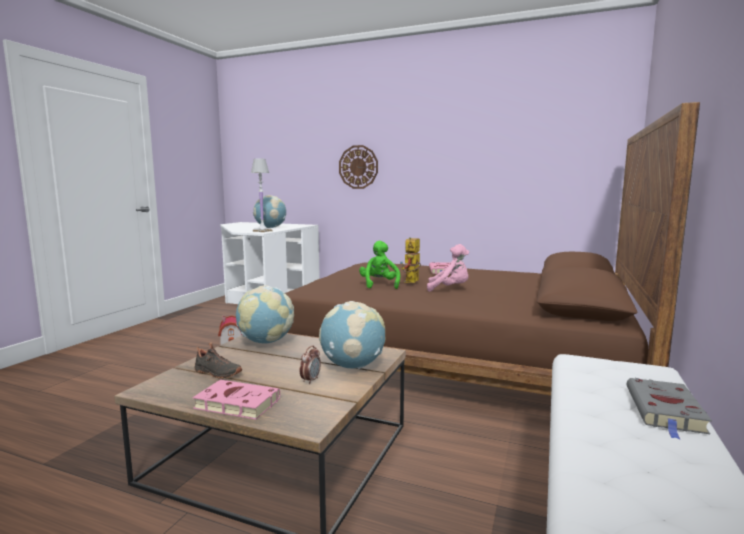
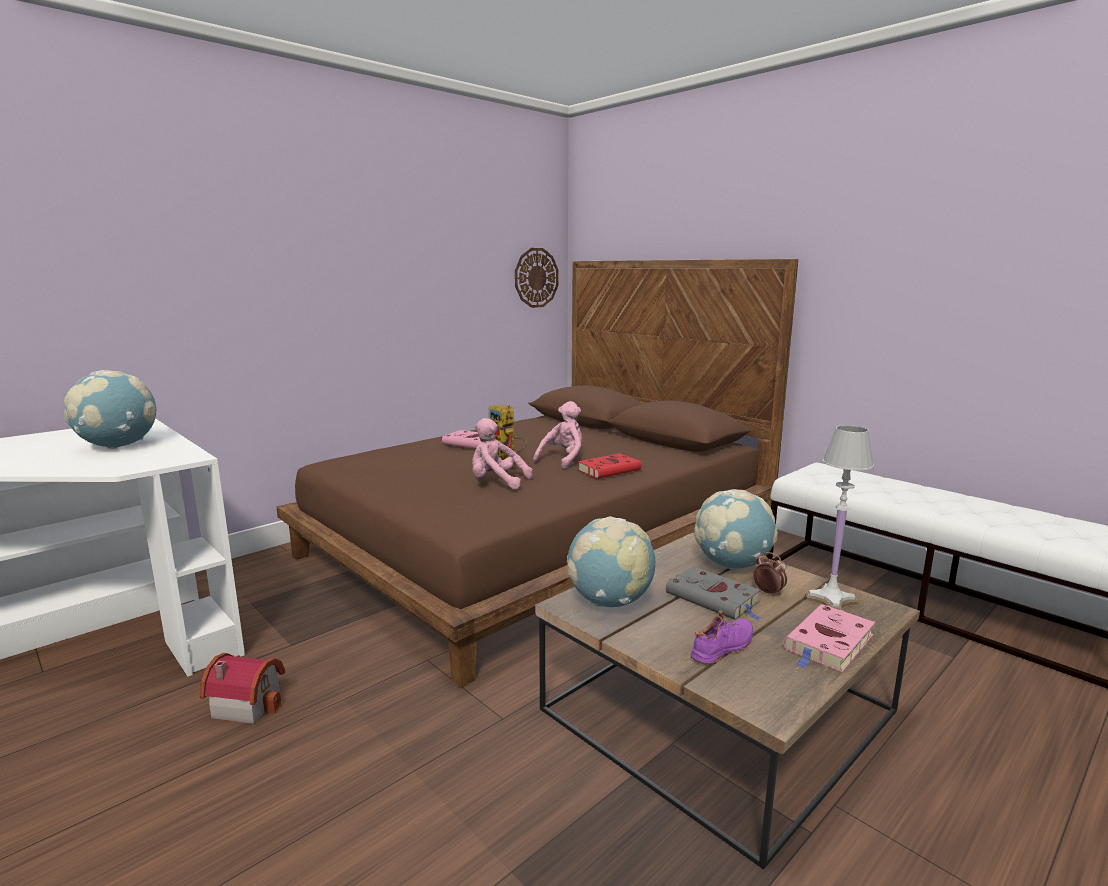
camera: 65 degrees left, 5 degrees up
(216, 373) = (724, 649): black shoe -> purple shoe
(262, 231) = (168, 455): white table lamp -> white table lamp (830, 599)
(358, 167) = (229, 292): wall clock -> wall clock (536, 278)
(379, 285) = (496, 482): green plush toy -> pink plush toy
(447, 299) = (610, 470): none -> red book
(665, 411) = (897, 485): grey book -> grey book (714, 599)

